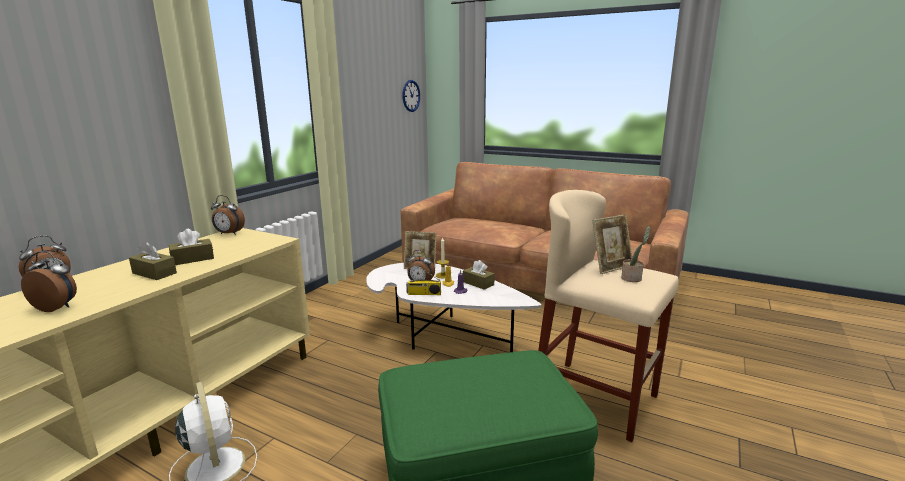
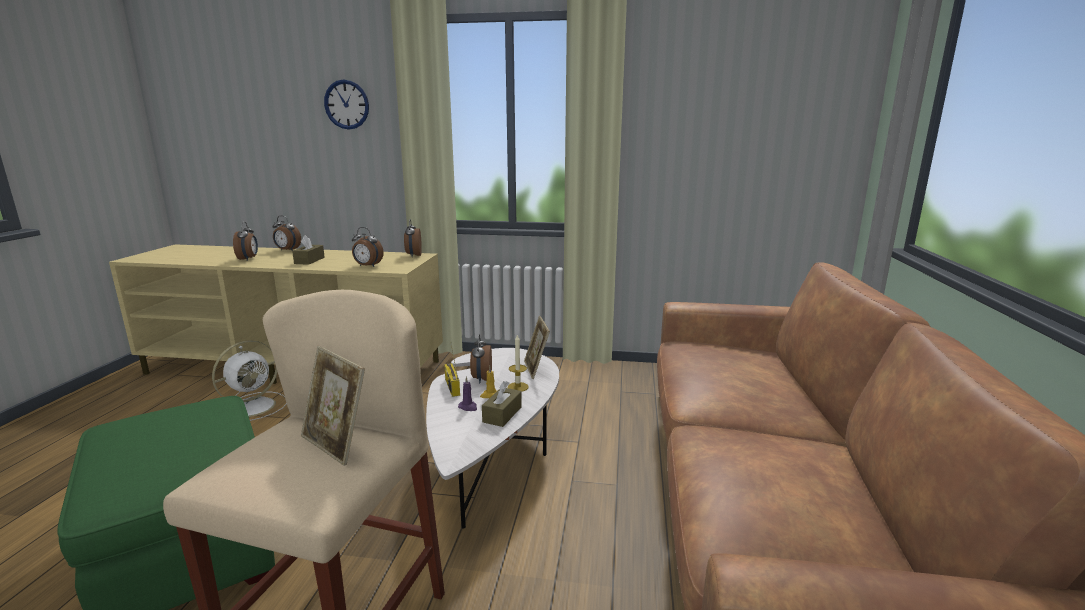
camera: 70 degrees right, 0 degrees up
(192, 259) = (342, 261): brown tissue box -> none
(241, 250) = (367, 266): none -> alarm clock
(411, 95) = (818, 138): wall clock -> wall clock (346, 104)
(632, 278) = (278, 466): potted plant -> none

